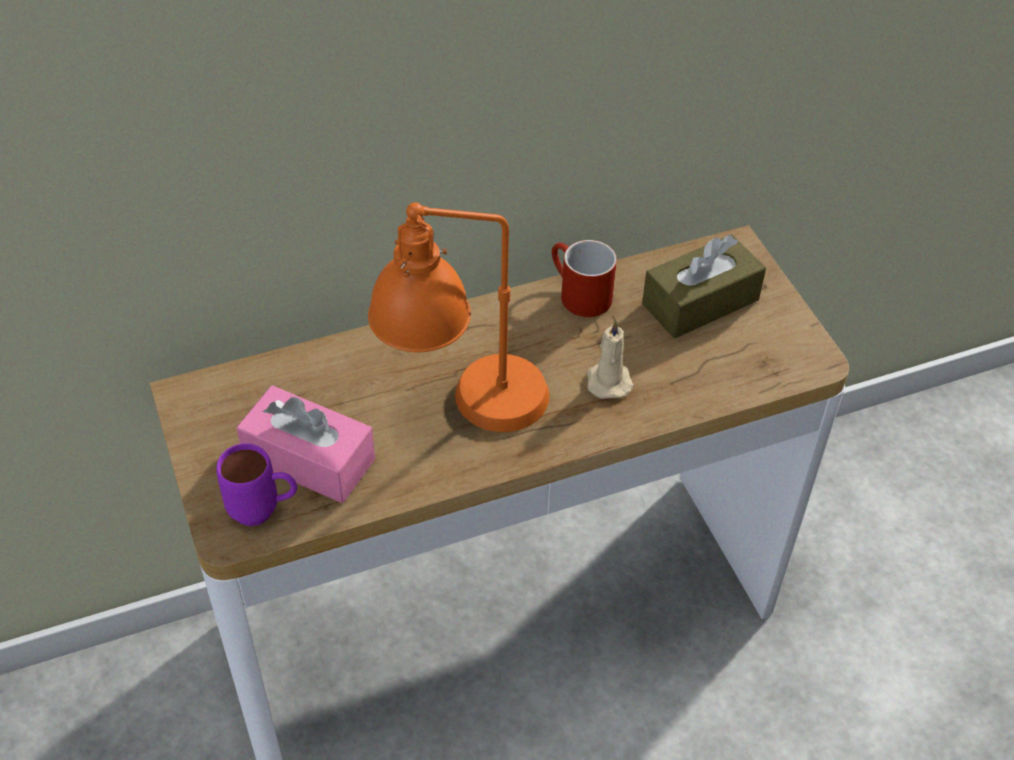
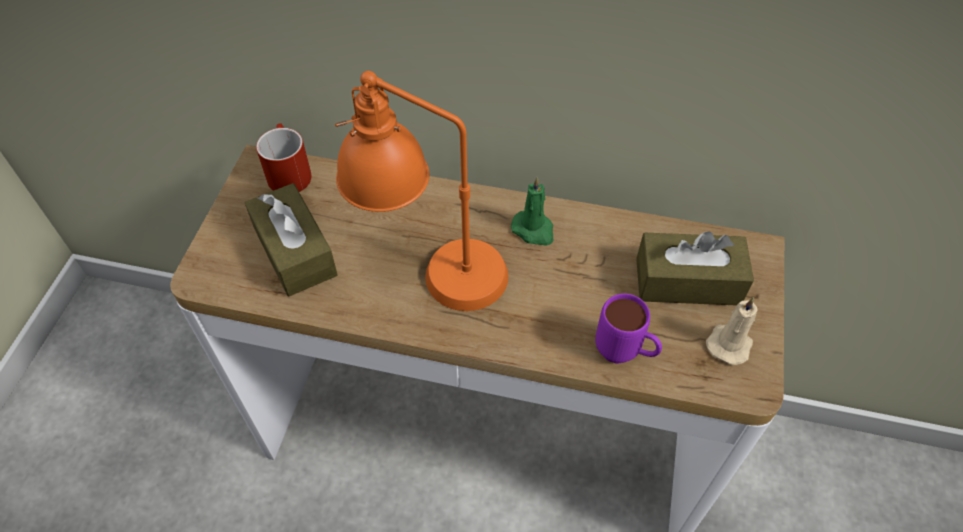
camera: 35 degrees right, 5 degrees up
(264, 512) = (234, 274): purple mug -> purple mug (624, 355)
(309, 459) = (295, 251): pink tissue box -> brown tissue box
(529, 323) = (534, 230): none -> green candle
(577, 294) = (590, 226): red mug -> red mug (287, 172)
(608, 380) = (558, 307): beige candle -> beige candle (729, 343)

